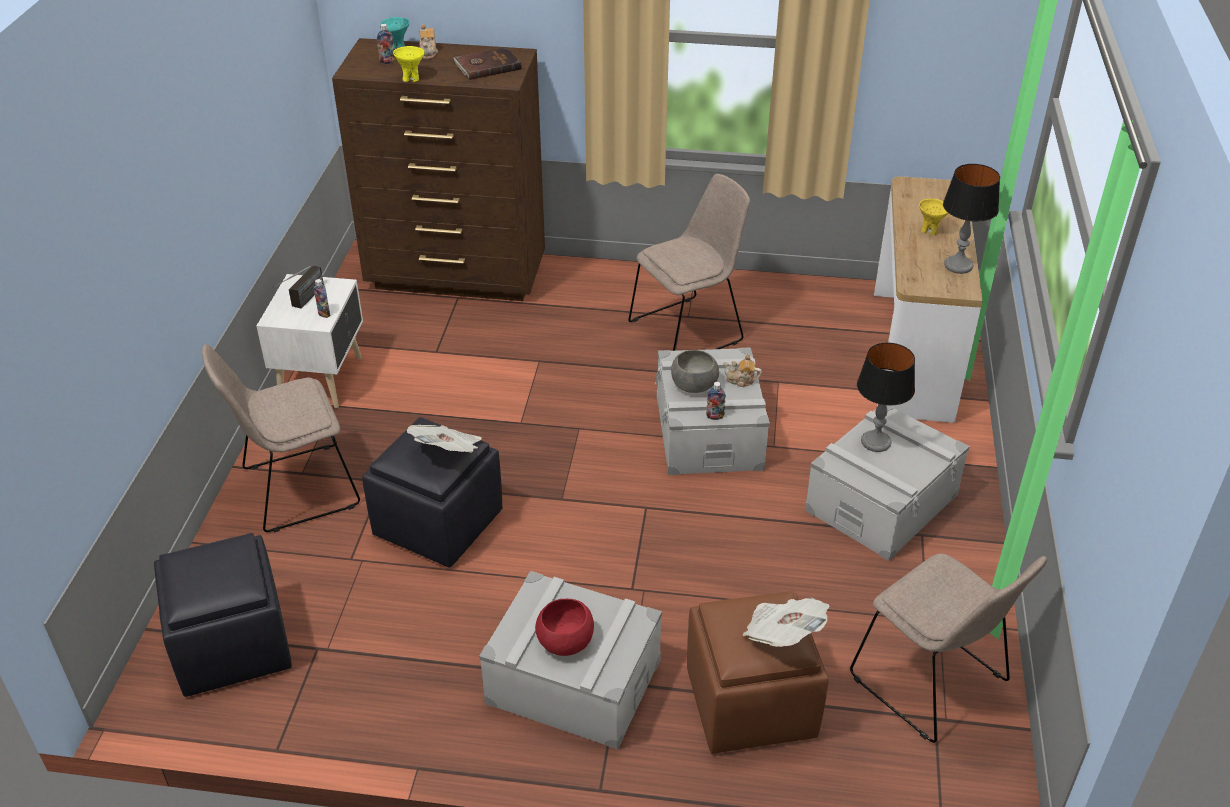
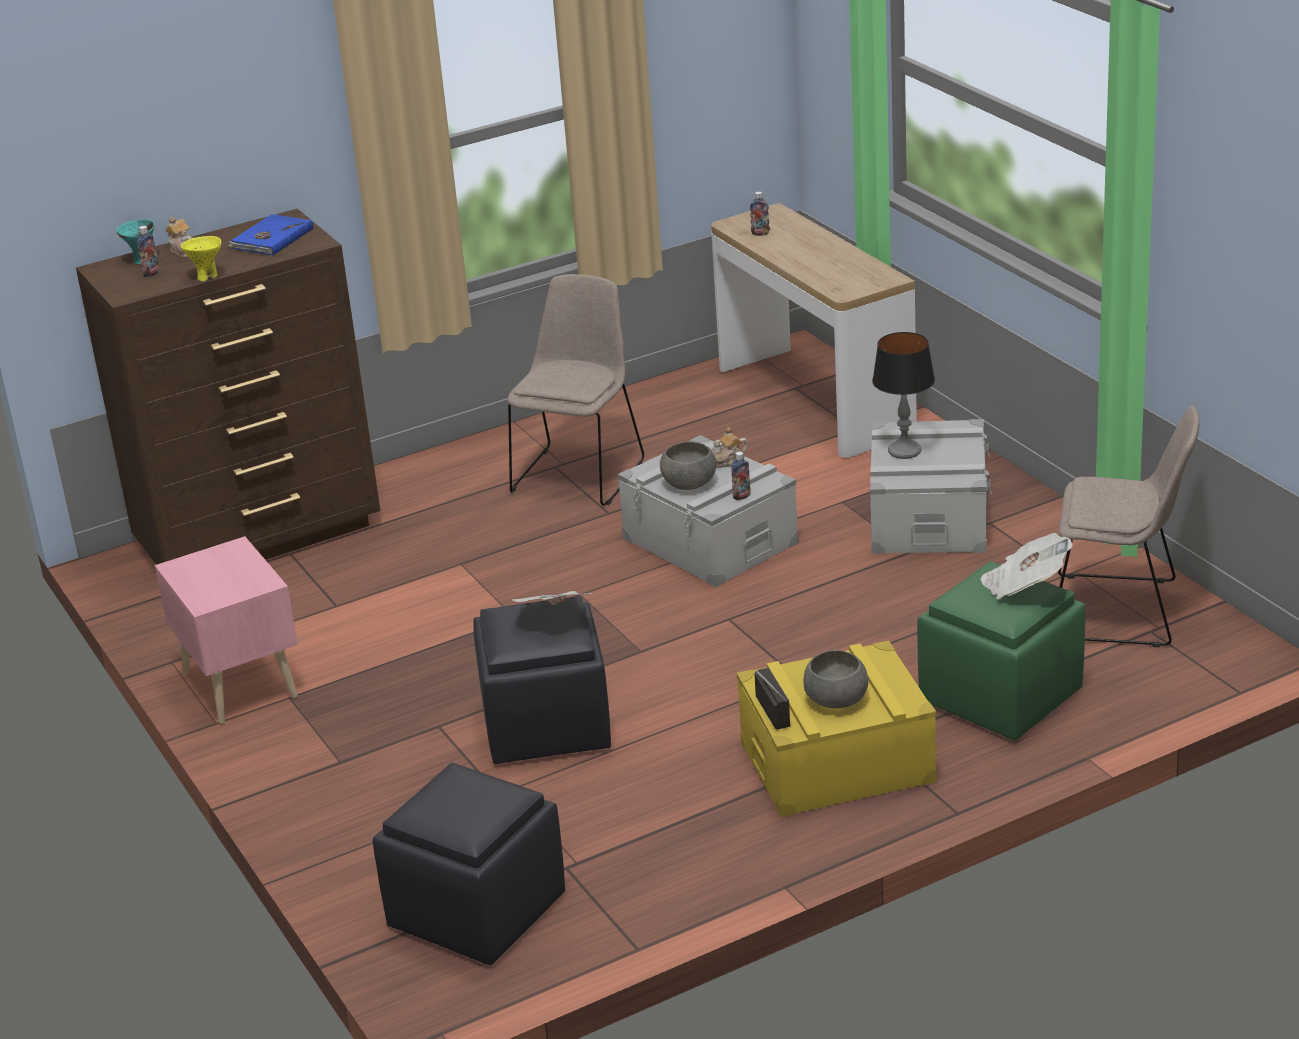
camera: 35 degrees left, 10 degrees down
(295, 489) = (354, 776): beige chair -> none
(303, 302) = (216, 577): radio -> radio (780, 720)
(323, 379) = (241, 683): white nightstand -> pink nightstand
(324, 314) = (257, 575): bottle -> bottle (760, 233)
(487, 66) = (271, 238): brown book -> blue book
(564, 640) = (835, 699): red bowl -> grey bowl
(573, 682) = (836, 762): grey storage box -> yellow storage box
(749, 704) = (1001, 698): brown ottoman -> green ottoman
(929, 231) = (801, 250): yellow bowl -> none
(958, 265) = (861, 264): table lamp -> none

